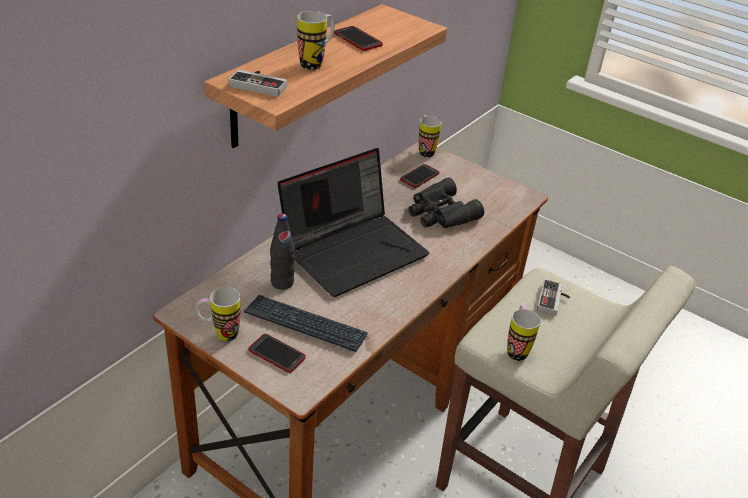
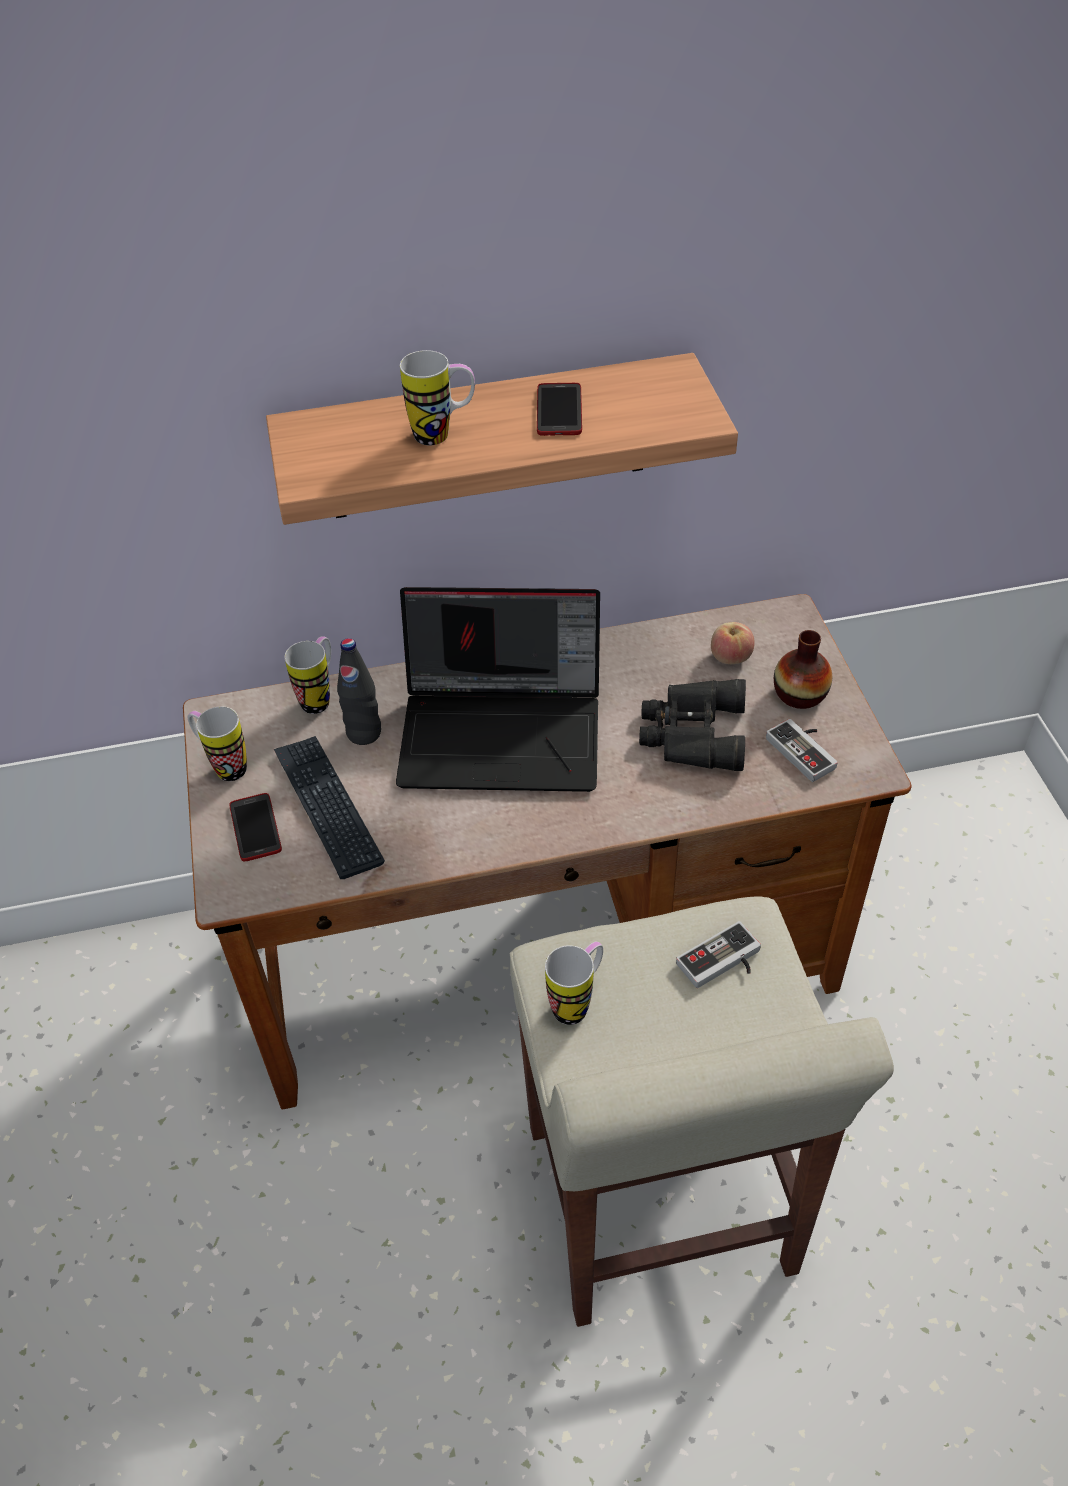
camera: 45 degrees right, 10 degrees up
(260, 84) = (324, 445): game controller -> game controller (806, 750)
(419, 177) = (730, 657): phone -> apple
(425, 150) = (791, 615): mug -> mug (320, 697)
(465, 179) = (799, 694): none -> vase

